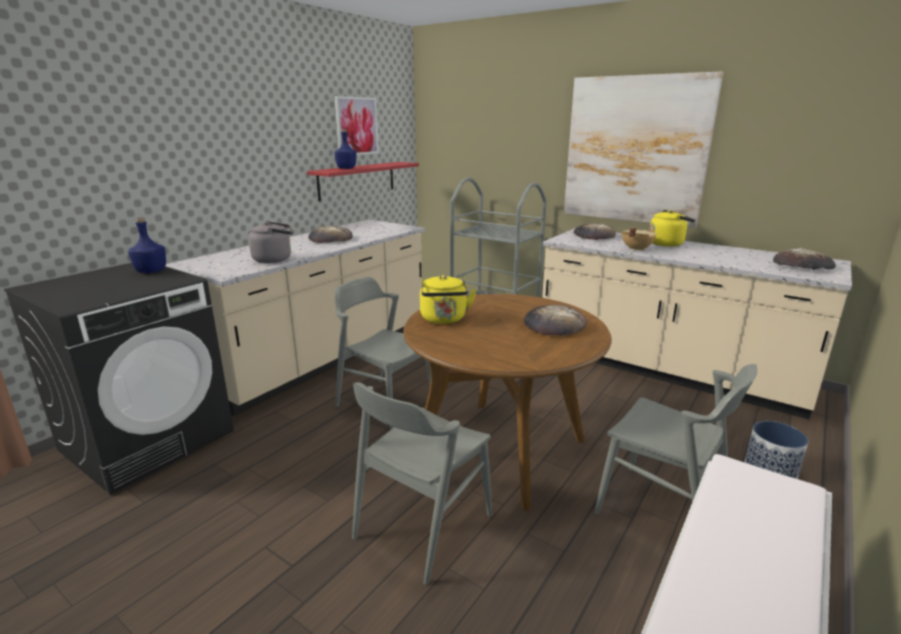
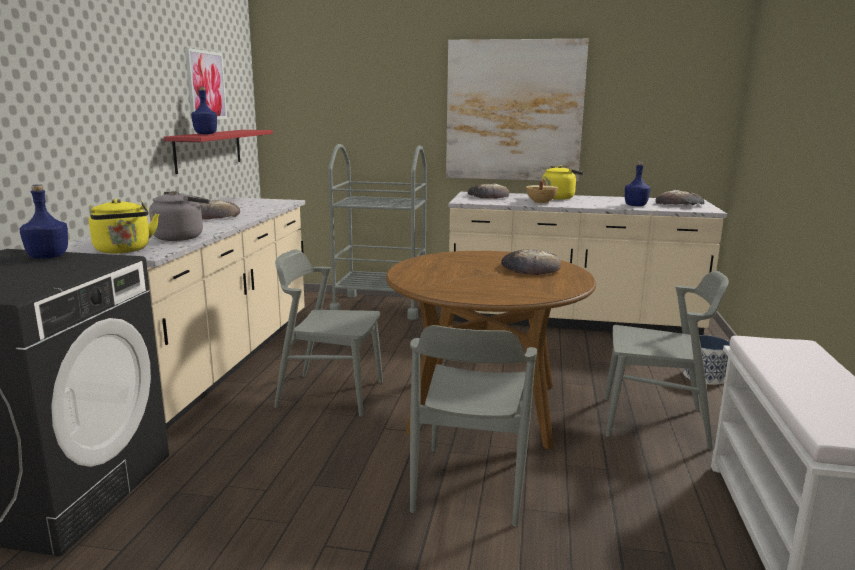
camera: 25 degrees left, 5 degrees down
(444, 319) = (426, 275): yellow kettle -> yellow kettle (123, 250)
(742, 262) = (635, 205): none -> blue bottle

